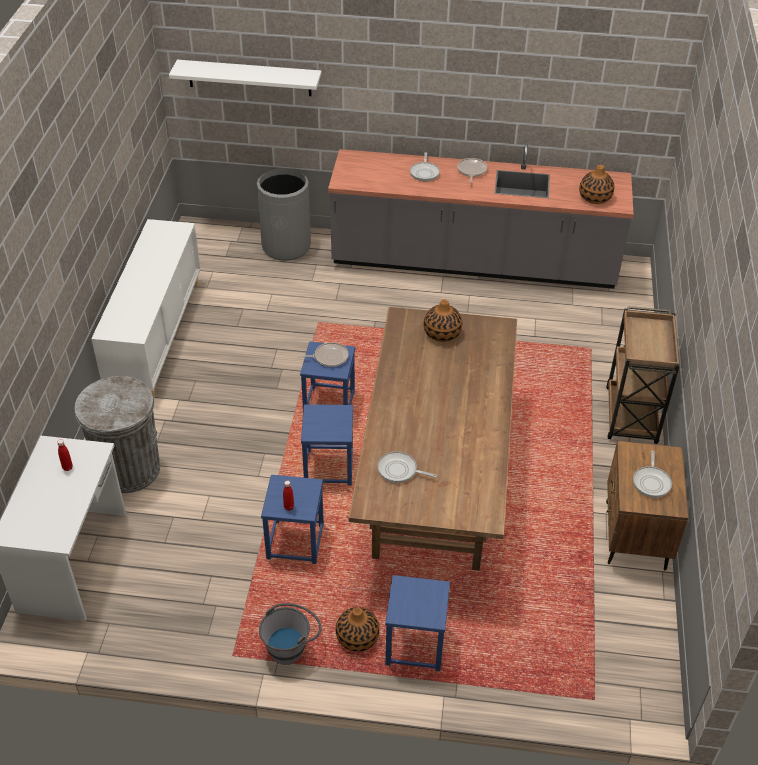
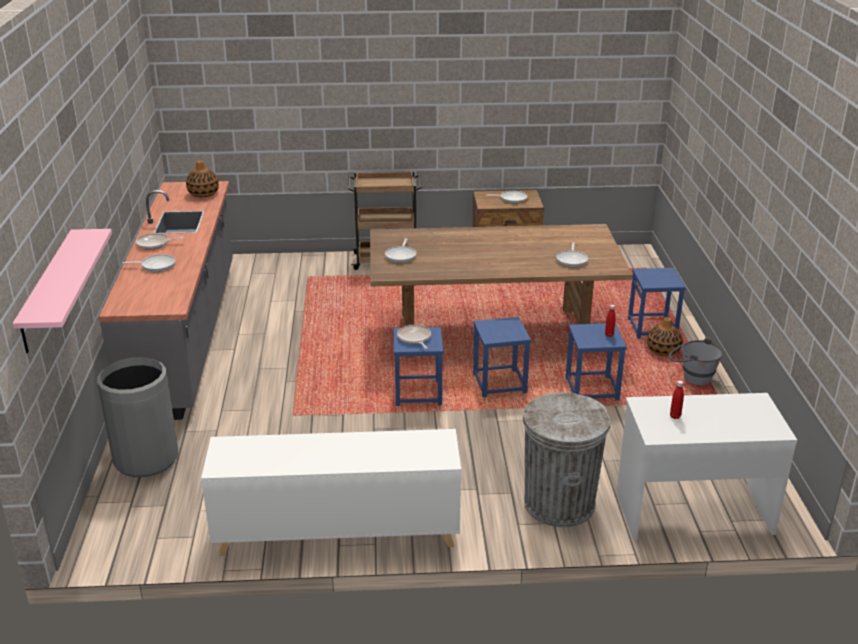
camera: 100 degrees left, 15 degrees down
(249, 78) = (47, 290): white shelf -> pink shelf
(442, 333) = (401, 255): vase -> frying pan

